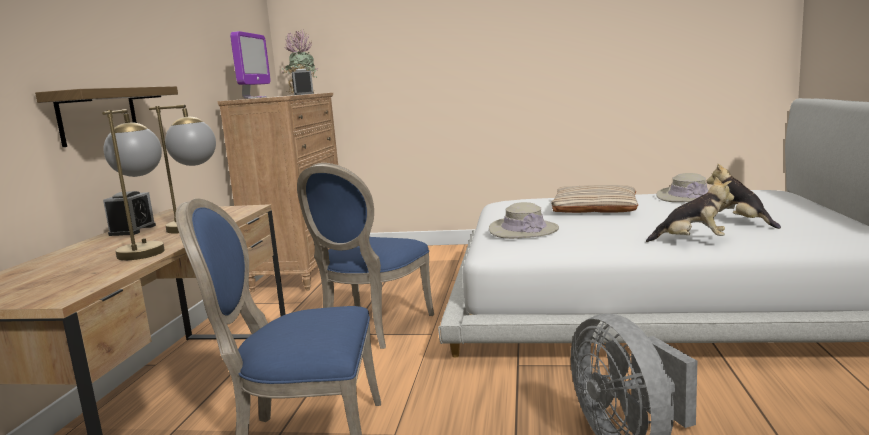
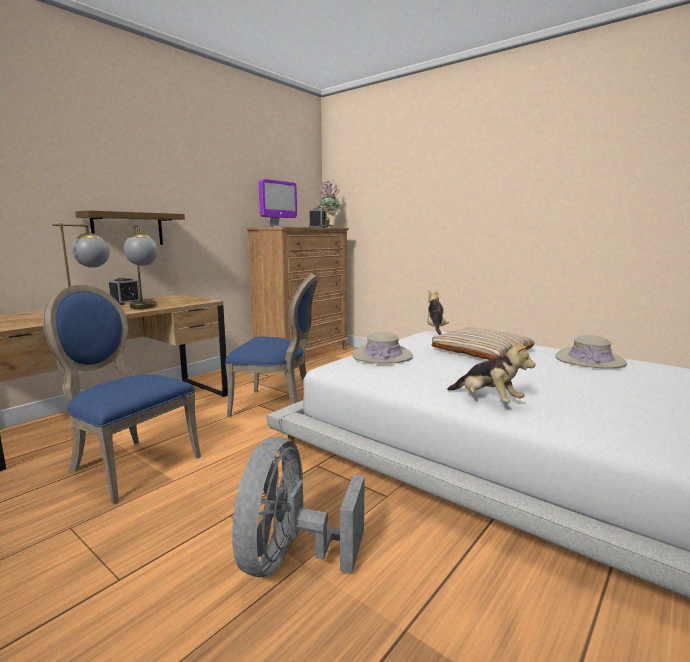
camera: 30 degrees right, 0 degrees up
(371, 328) = (276, 405): blue chair -> blue chair turned 135 degrees counterclockwise
(740, 222) = (581, 395): plush toy -> plush toy (435, 329)

